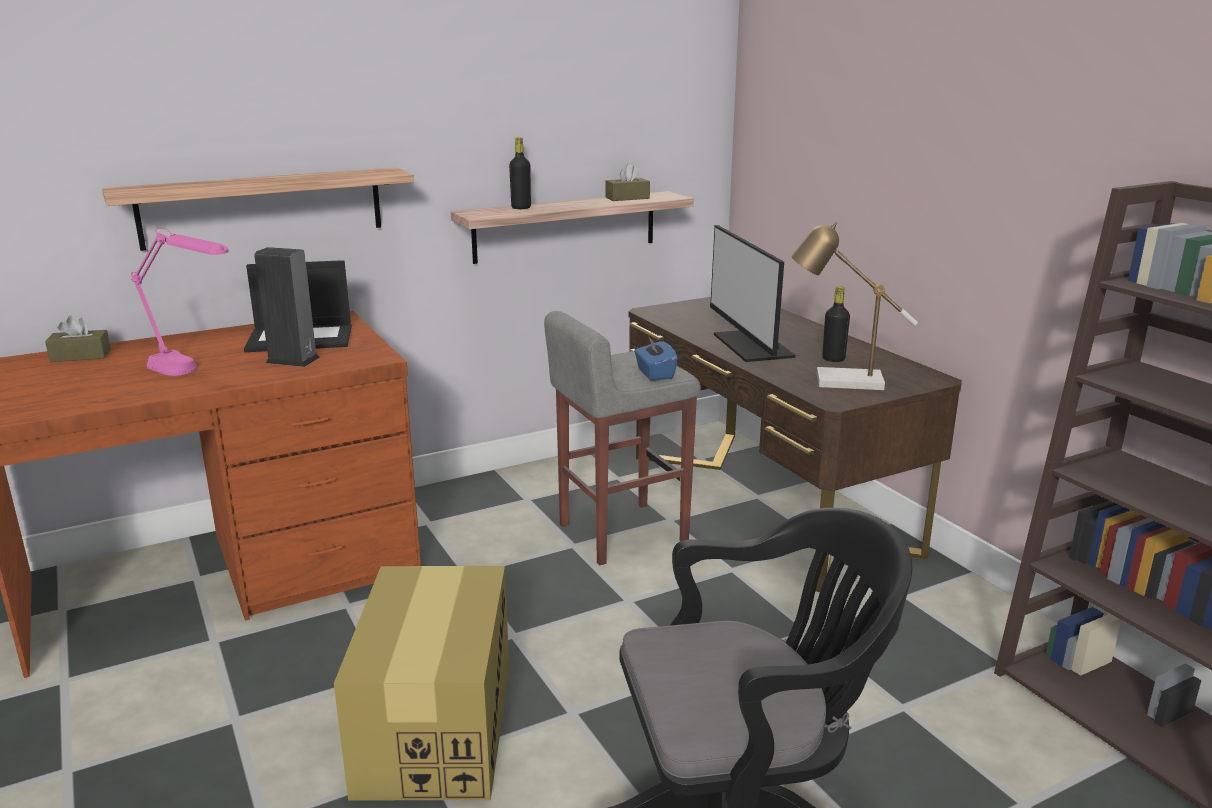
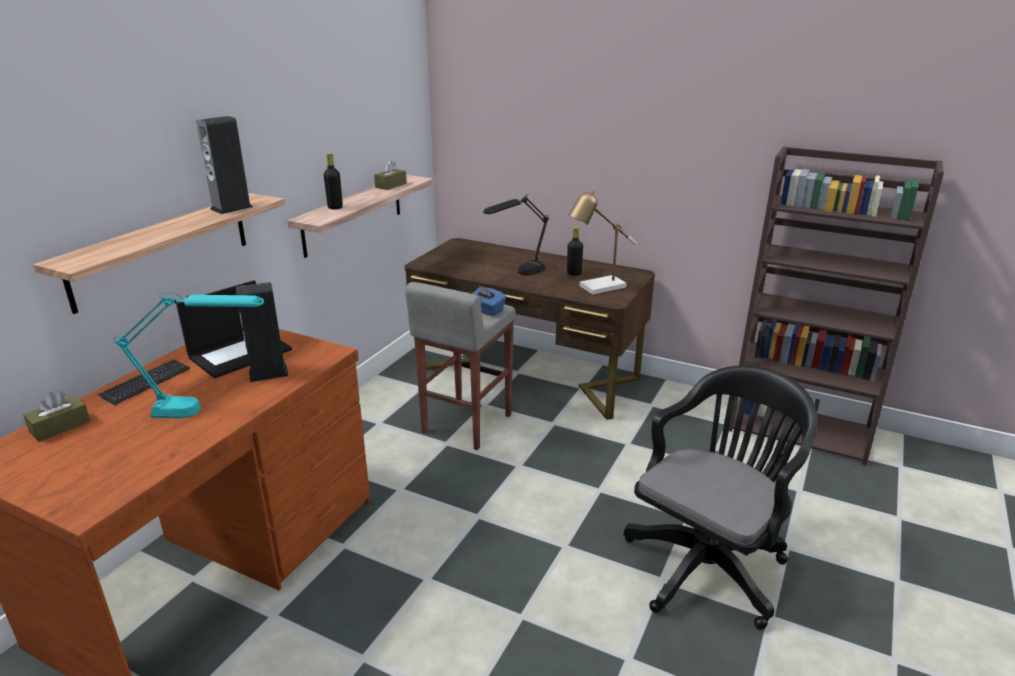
camera: 35 degrees left, 5 degrees up
(191, 342) = (146, 383): none -> keyboard
(193, 375) = (207, 410): pink table lamp -> turquoise table lamp
(346, 174) = (231, 208): none -> speaker
(436, 728) = (500, 594): cardboard box -> none
(751, 346) = (518, 275): monitor -> black table lamp

